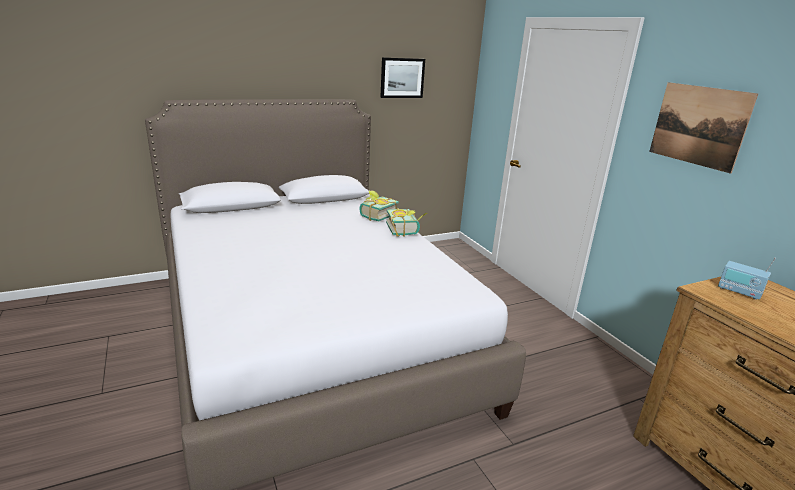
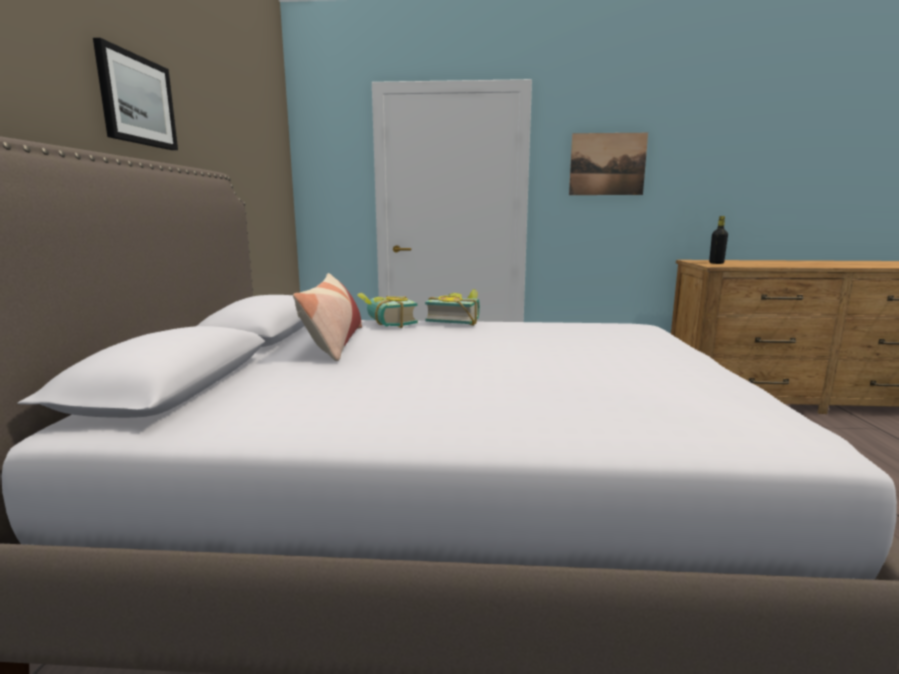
camera: 60 degrees left, 10 degrees down
(319, 214) = (334, 343): none -> pillow
(402, 78) = (244, 149): picture -> picture (136, 100)
(739, 292) = (716, 263): radio -> black bottle

